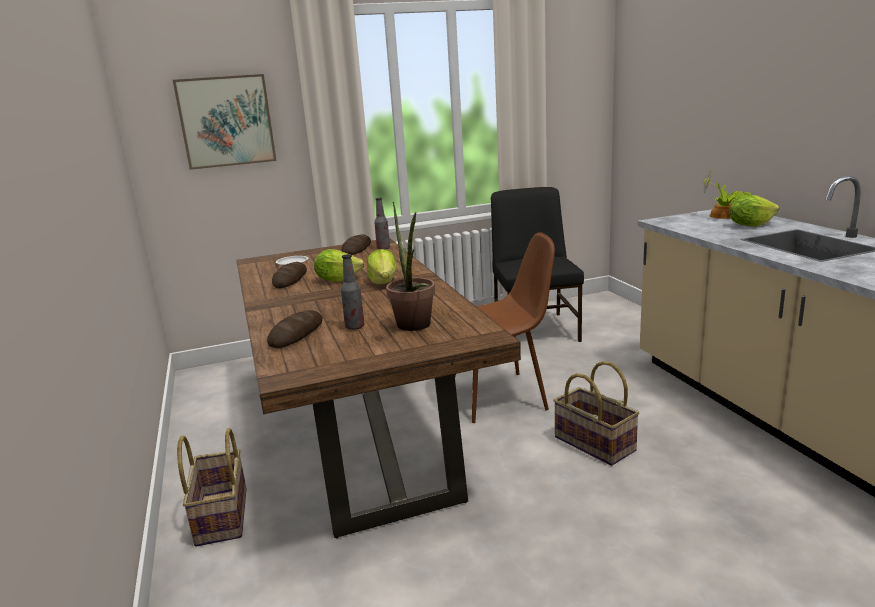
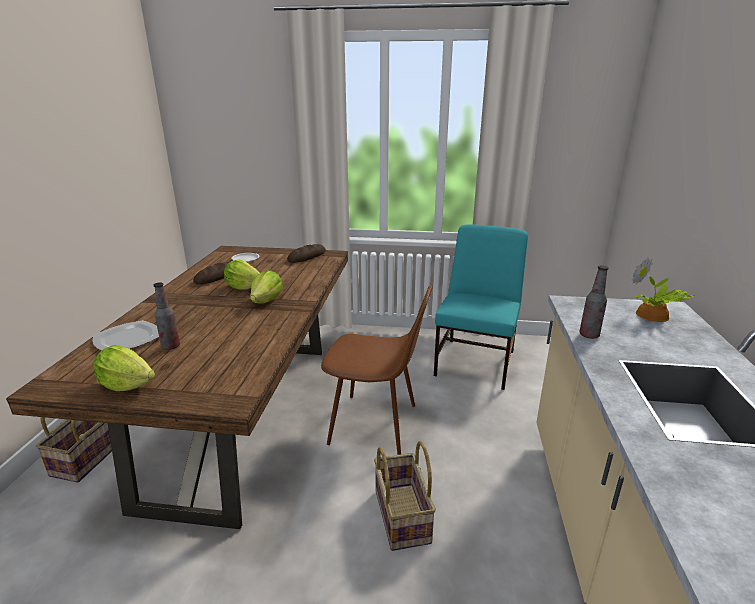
camera: 25 degrees right, 5 degrees up
(226, 121) = (238, 130): picture -> none
(296, 334) = (128, 339): bread -> plate
(383, 249) = (324, 262): bottle -> bottle (589, 335)
(415, 327) = (204, 364): potted plant -> none
(536, 329) = (476, 362): black chair -> turquoise chair
(750, 225) = (663, 340): lettuce -> lettuce (127, 385)

